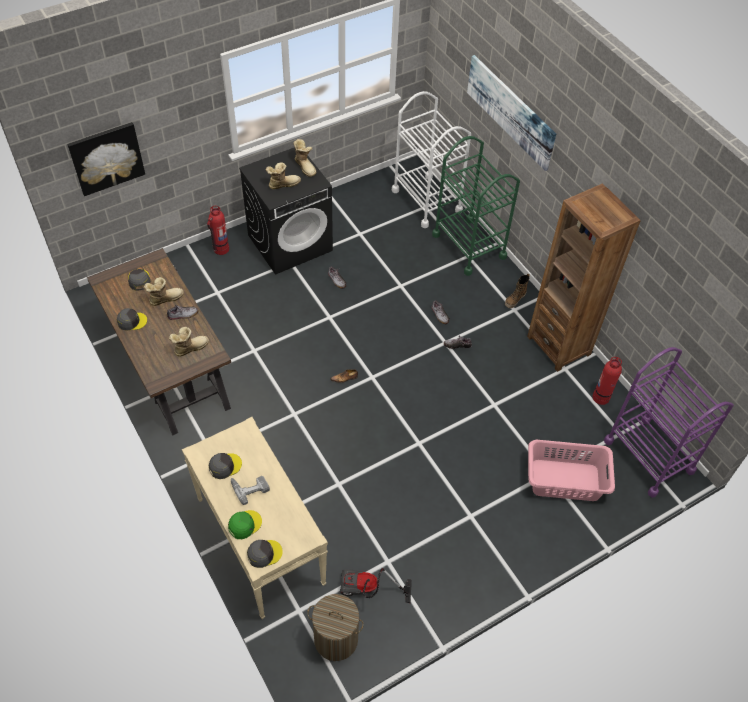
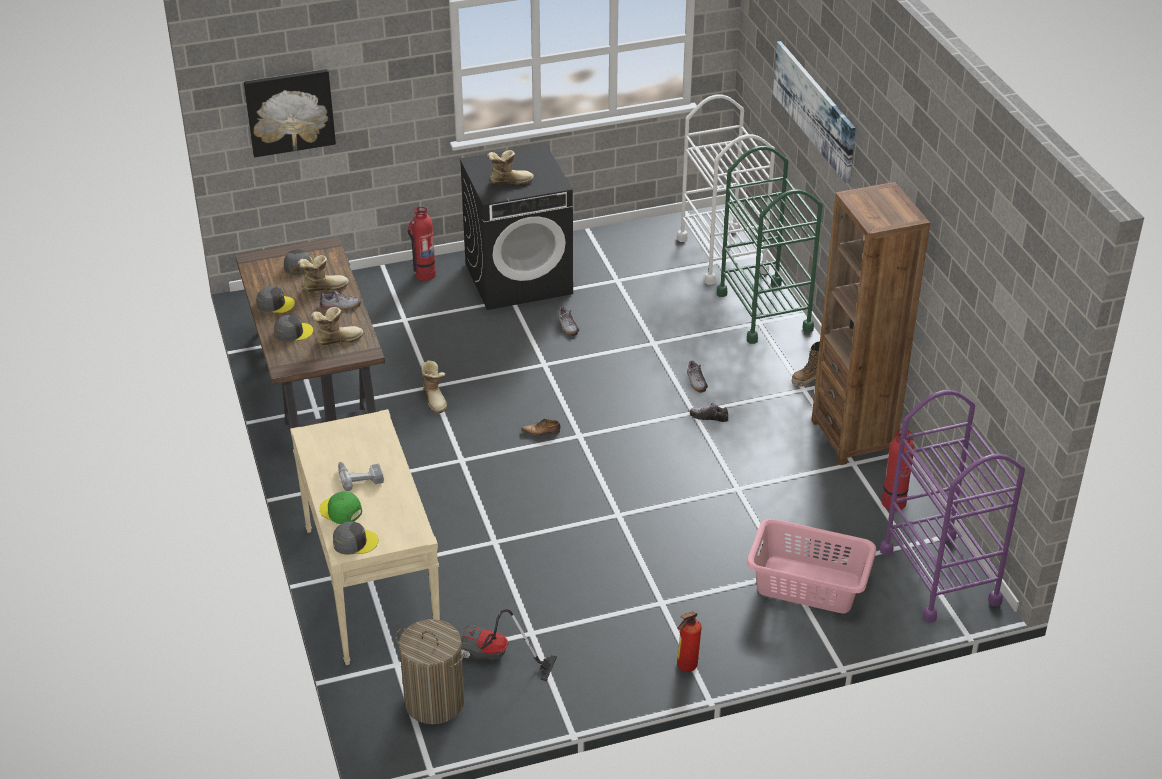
camera: 15 degrees right, 15 degrees down
(225, 466) = (337, 452): grey cap -> grey cap (293, 332)
(244, 524) = (341, 511): green cap -> green cap turned 120 degrees counterclockwise
(305, 166) = (545, 166): boot -> boot (435, 399)
(502, 570) = (685, 667): none -> fire extinguisher

